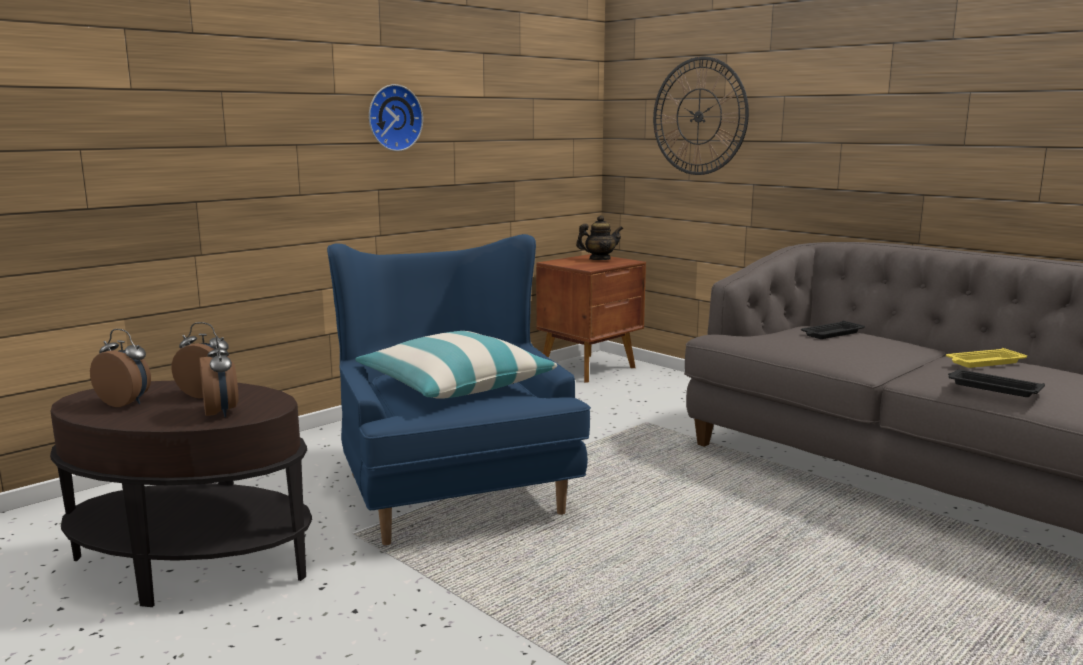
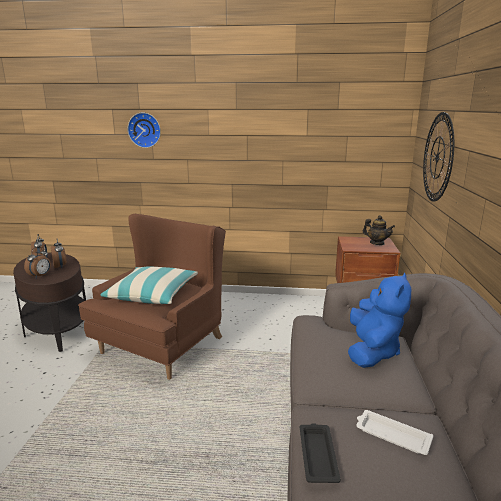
camera: 50 degrees right, 5 degrees up
(393, 118) = (241, 147): wall clock -> wall clock (145, 130)
(452, 490) = (165, 343): blue armchair -> brown armchair
(831, 334) = (372, 351): black tray -> blue plush toy
(983, 362) = (391, 435): yellow tray -> white tray

